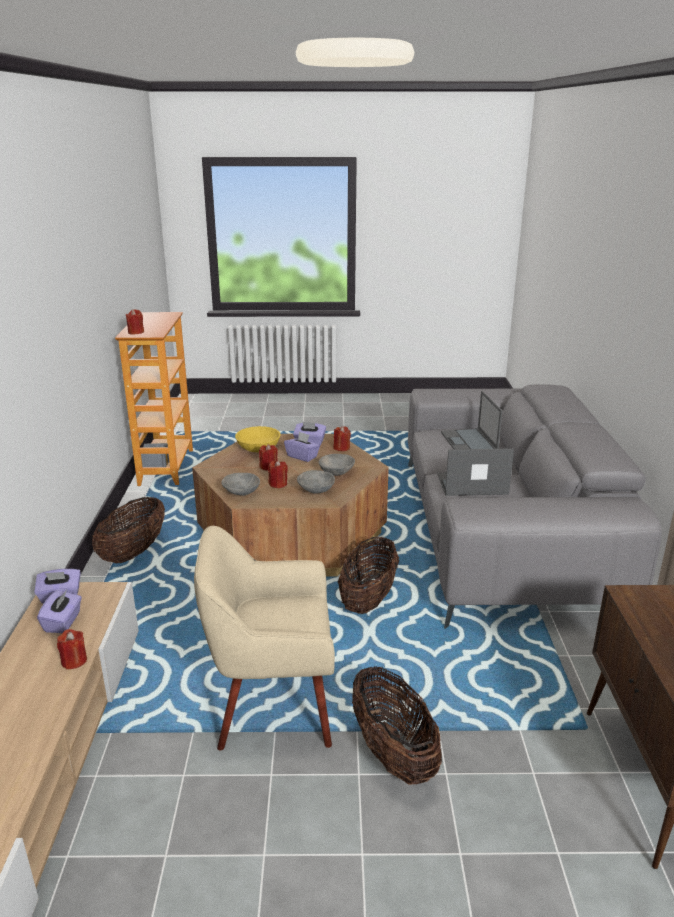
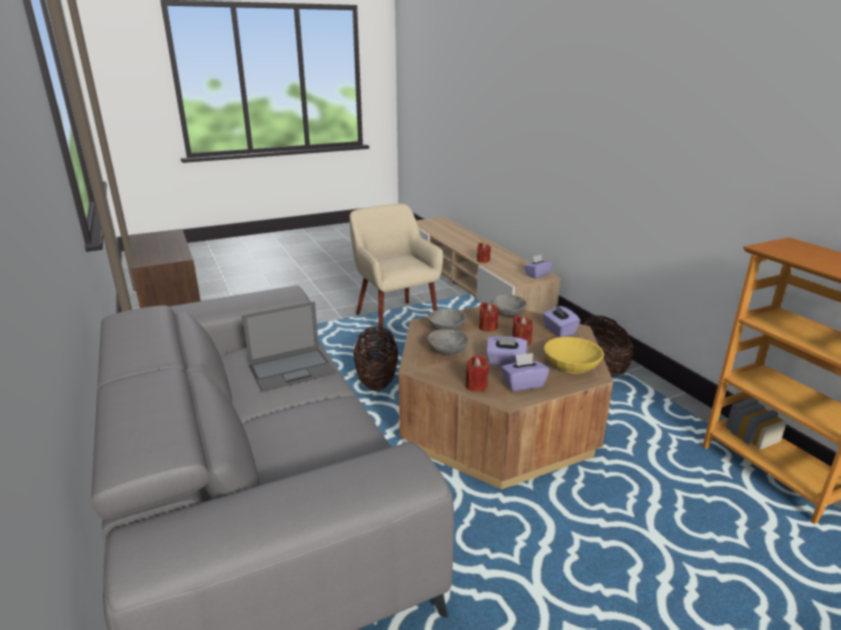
camera: 155 degrees right, 0 degrees up
(63, 622) = (514, 268): purple tissue box -> purple tissue box (559, 331)
(136, 332) = (797, 247): red candle -> none
(272, 706) = (395, 318): beige armchair -> beige armchair turned 90 degrees counterclockwise
(393, 753) = (320, 316): basket -> none
(469, 442) = (307, 443): laptop -> none

